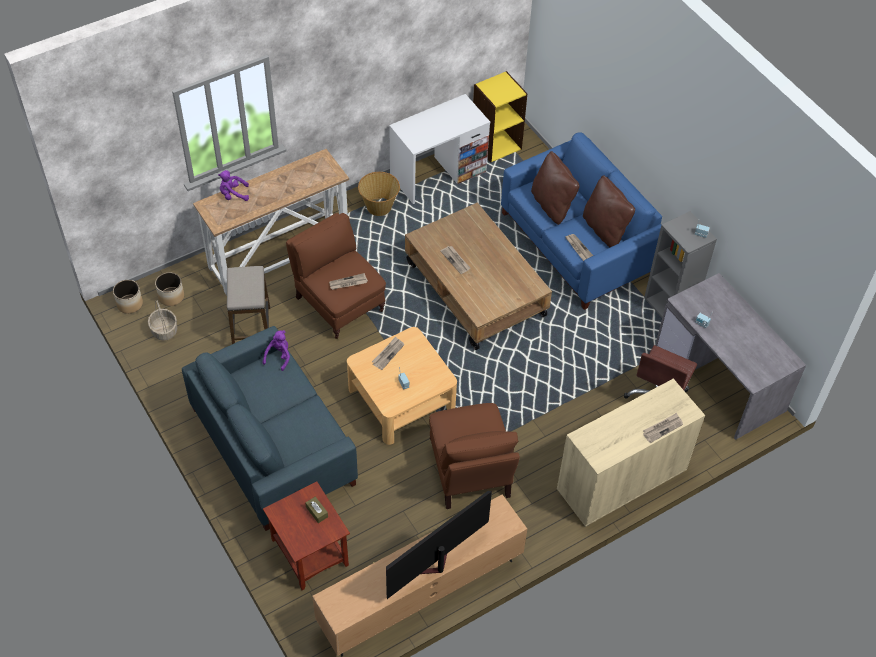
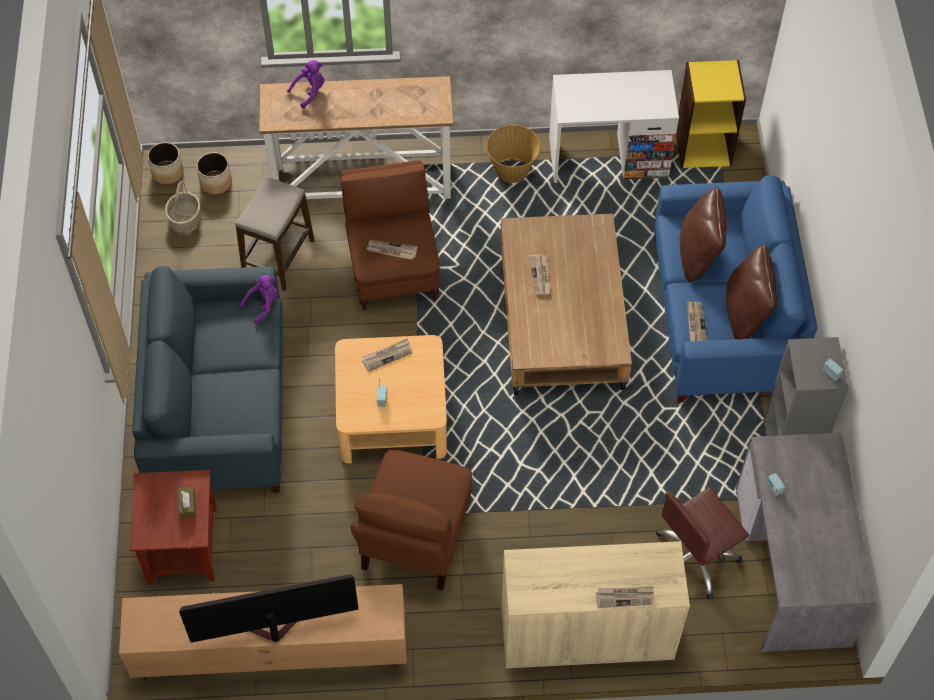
camera: 30 degrees right, 5 degrees up
(233, 194) = (310, 91): purple plush toy -> purple plush toy turned 120 degrees clockwise

